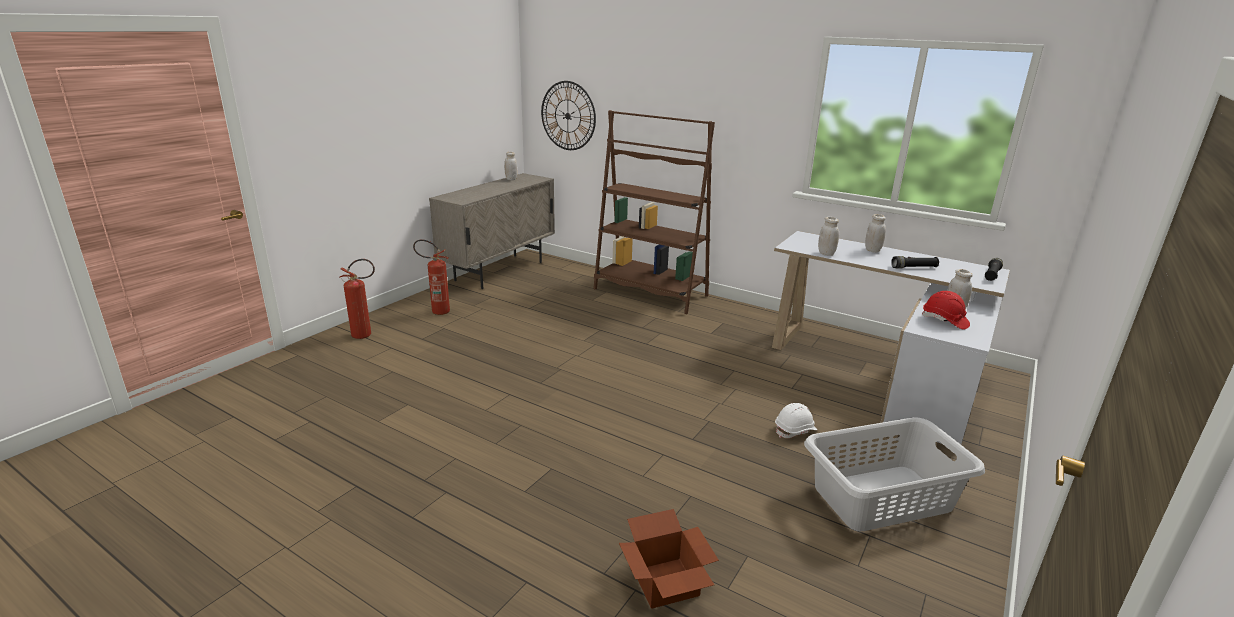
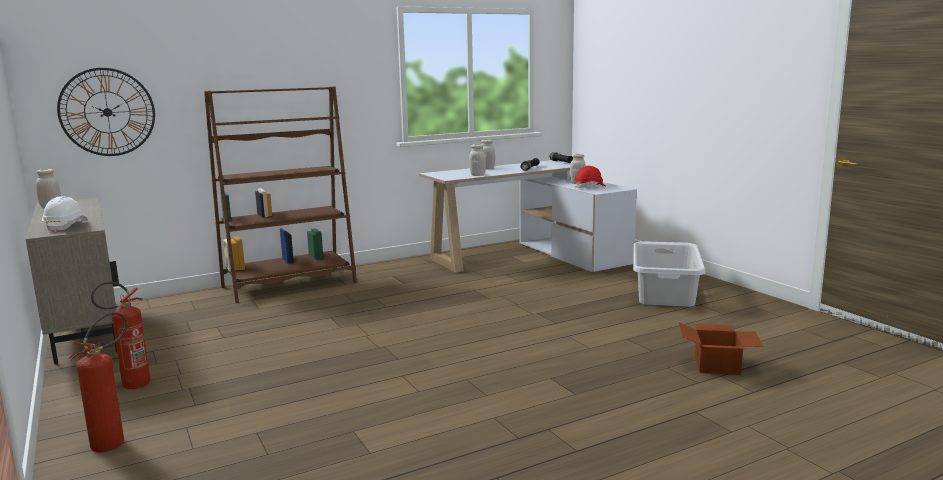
camera: 60 degrees left, 10 degrees down
(795, 430) = (575, 293): white hard hat -> white hard hat (67, 226)

